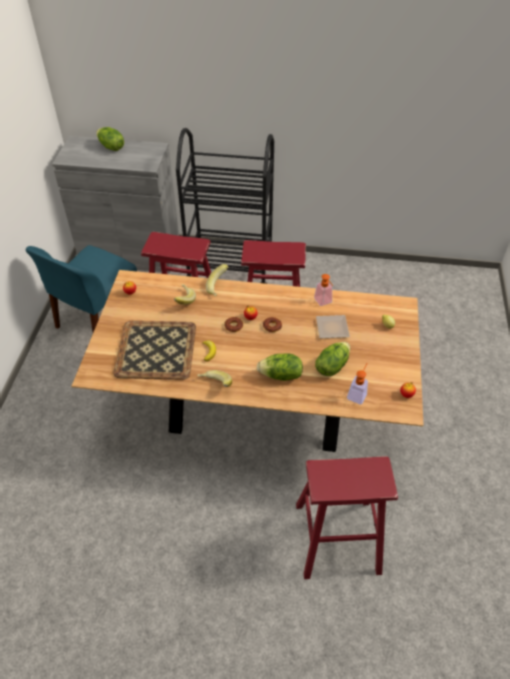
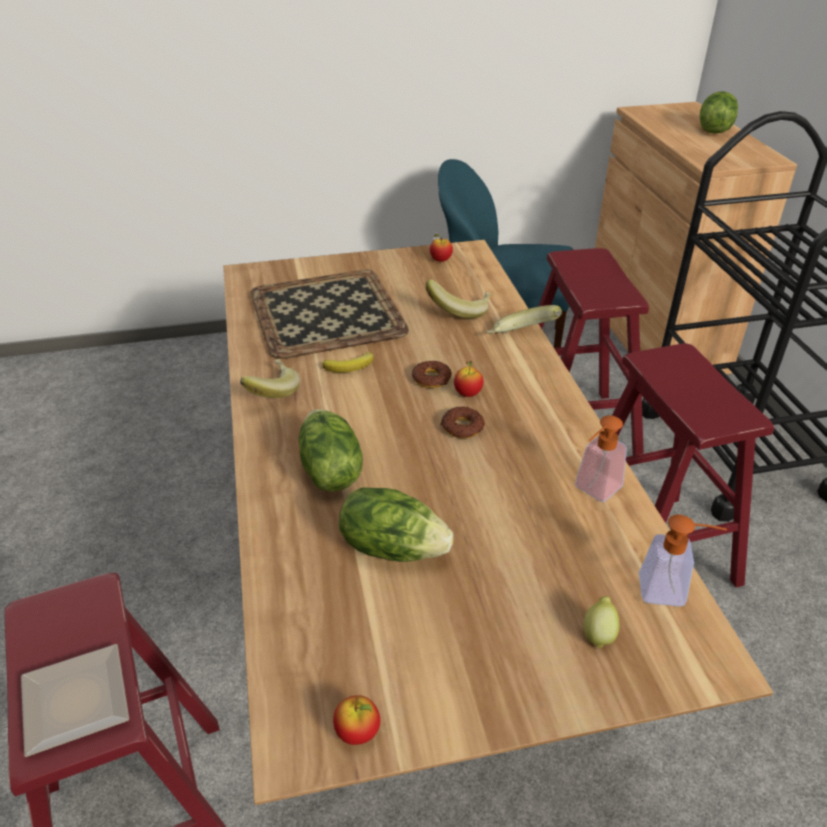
camera: 70 degrees right, 10 degrees down
(130, 253) = (654, 333): grey cabinet -> brown cabinet
(331, 327) = (518, 519): plate -> plate (79, 698)
(358, 394) = (322, 617): soap dispenser -> soap dispenser (671, 591)

